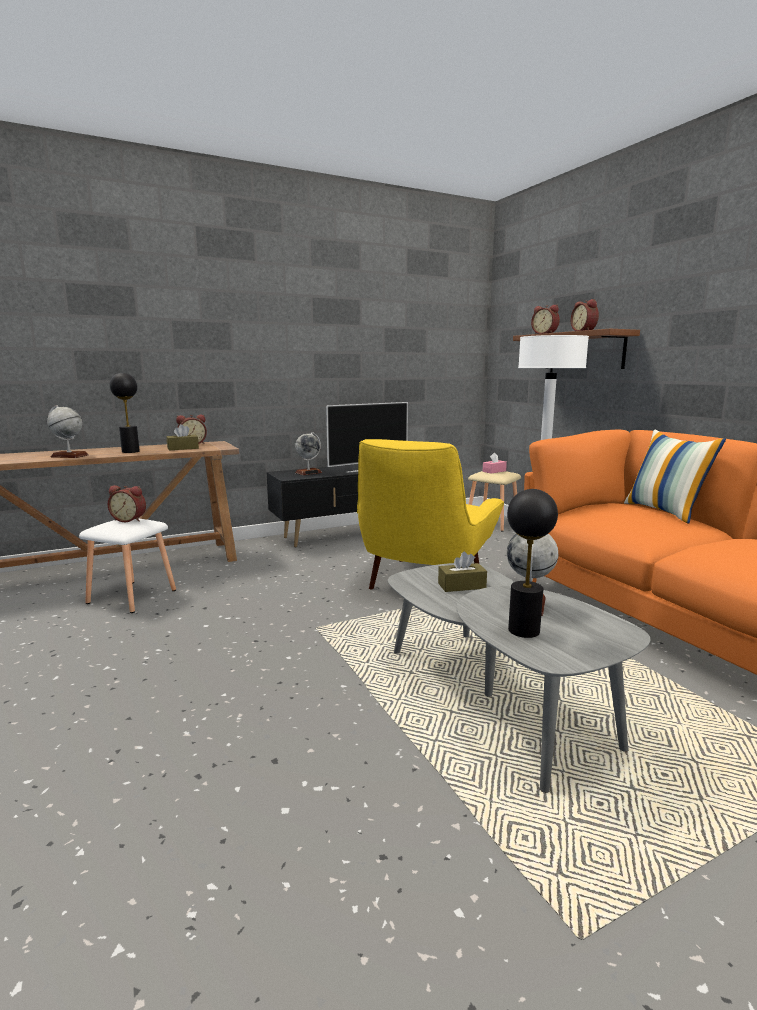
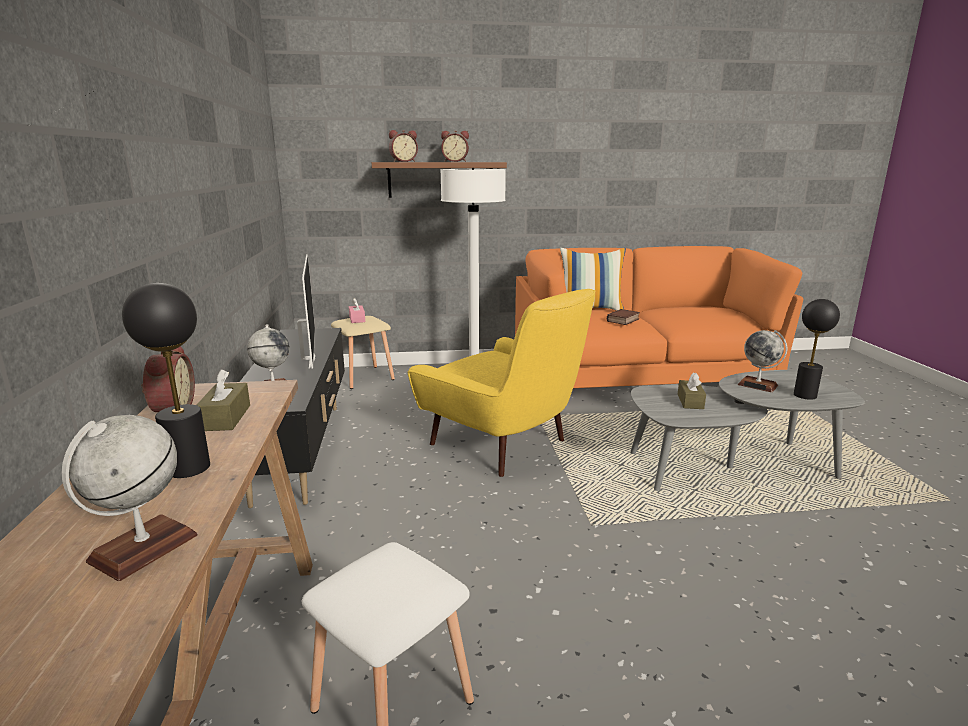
camera: 70 degrees left, 5 degrees up
(130, 520) = (367, 574): alarm clock -> none
(635, 524) = (623, 320): none -> book

